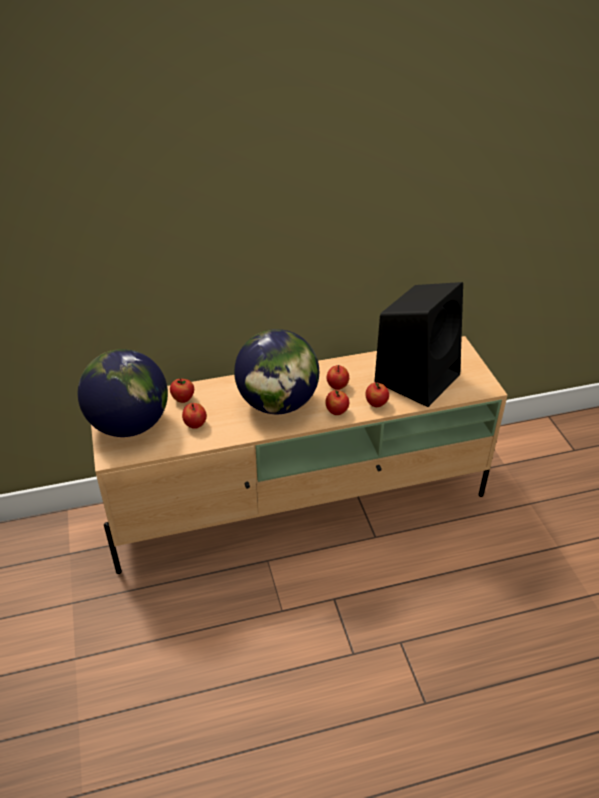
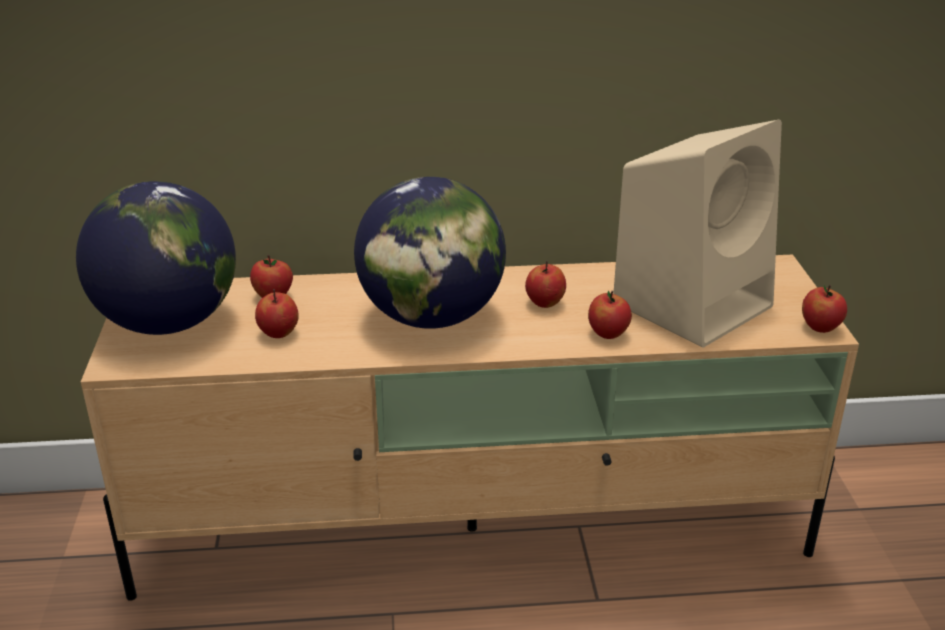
camera: 10 degrees right, 10 degrees down
(337, 411) = (533, 338): apple -> apple (820, 327)
(417, 377) = (694, 303): black speaker -> beige speaker

